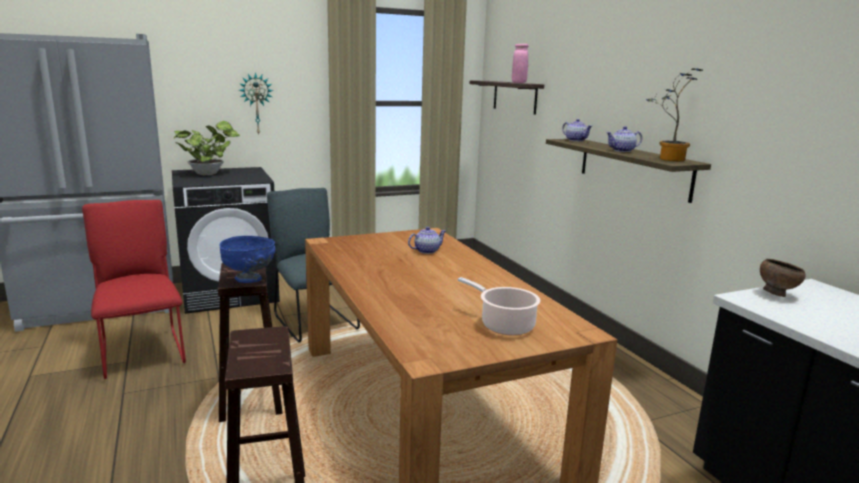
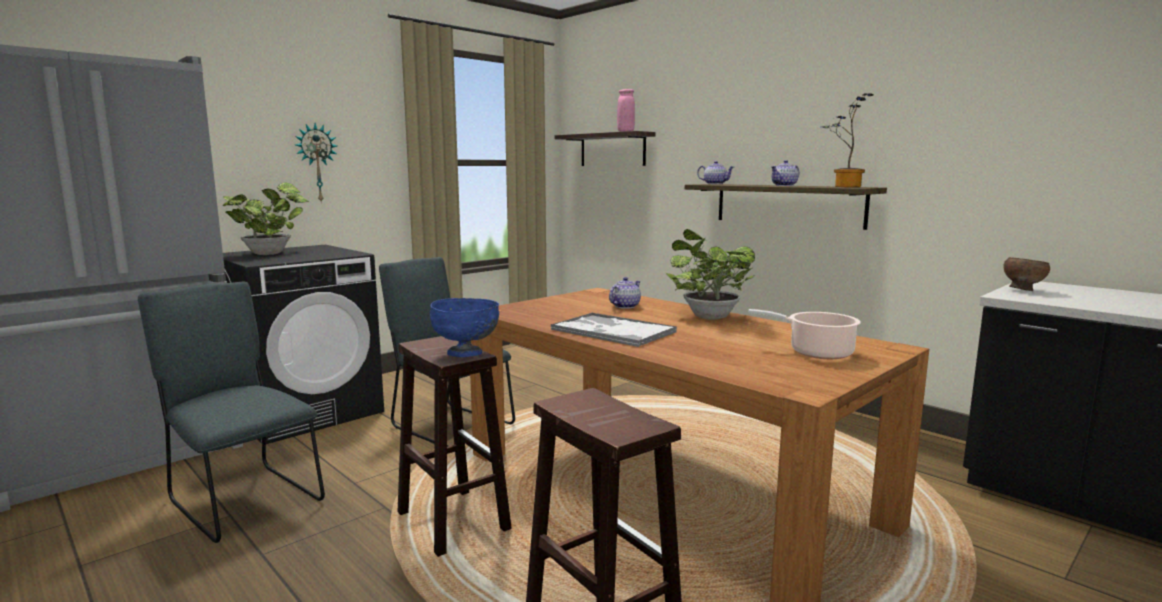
camera: 20 degrees left, 5 degrees down
(142, 351) = (242, 499): red chair -> grey chair
(377, 275) = (612, 331): none -> tray
(477, 271) = (707, 316): none -> potted plant

